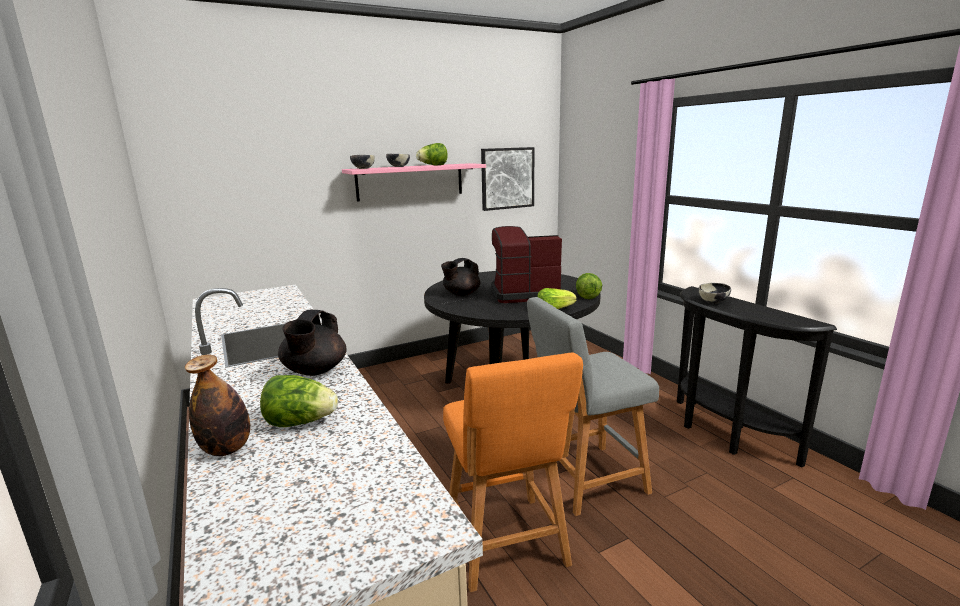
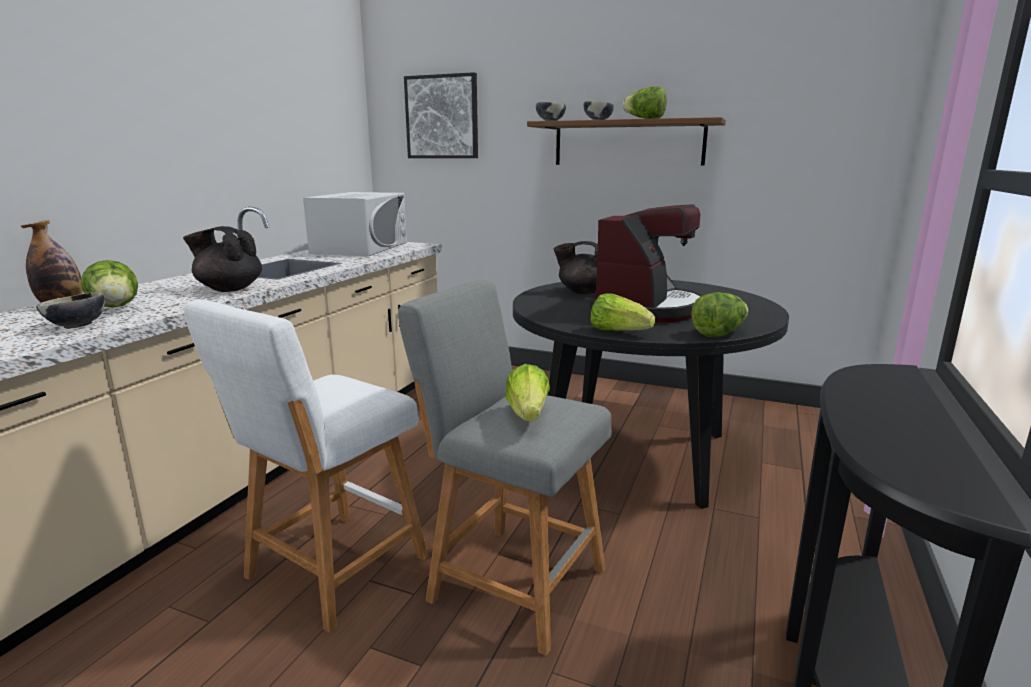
camera: 50 degrees right, 0 degrees up
(241, 306) = (361, 248): none -> white microwave
(314, 371) = (229, 289): black teapot -> black teapot turned 45 degrees clockwise
(410, 181) = (628, 143): pink shelf -> brown shelf
(507, 178) = (794, 146): picture -> picture (442, 117)
(507, 545) = (330, 571): orange stool -> white stool
(524, 294) = (648, 309): coffee machine -> coffee machine turned 75 degrees clockwise
(608, 367) = (528, 415): none -> lettuce
(713, 302) = (858, 392): bowl -> bowl (77, 326)

